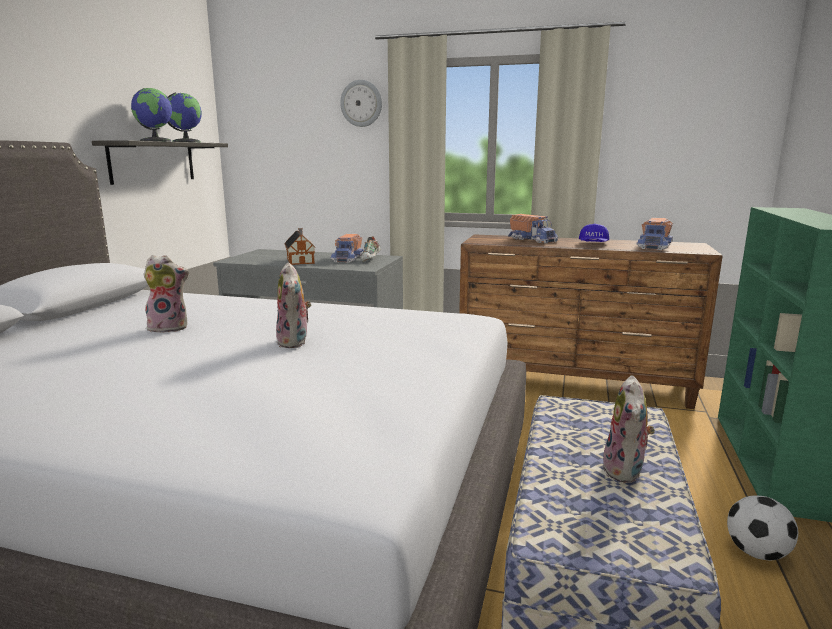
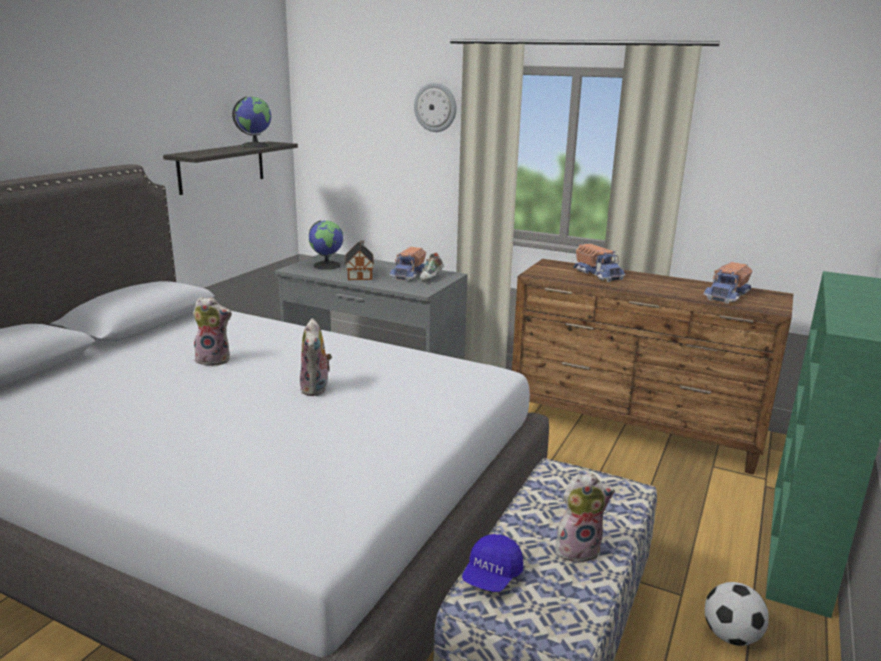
camera: 10 degrees right, 5 degrees up
(156, 141) = (224, 150): globe -> globe (327, 265)
(593, 244) = (660, 287): blue cap -> blue cap (492, 576)
(626, 471) = (578, 549): plush toy -> plush toy turned 120 degrees counterclockwise

